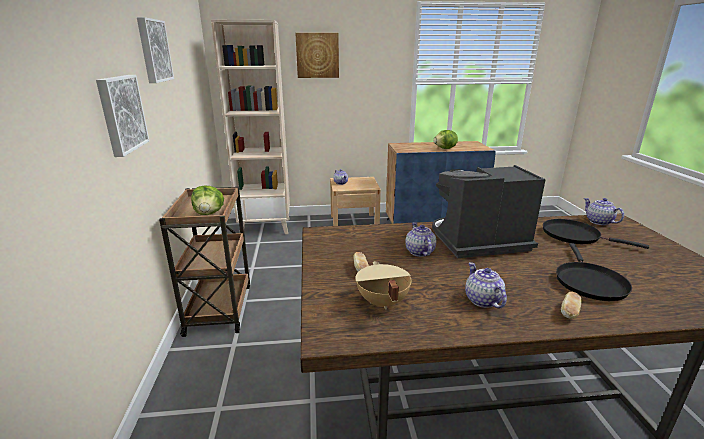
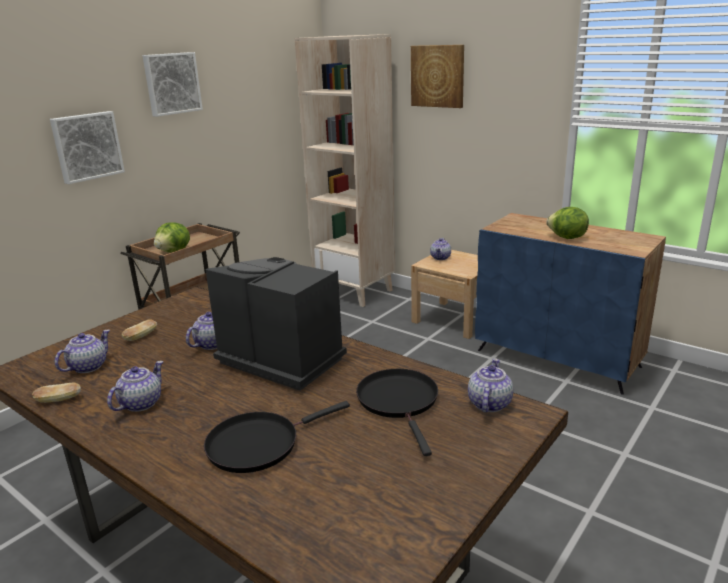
camera: 45 degrees right, 0 degrees up
(381, 302) = (88, 366): beige cooking pot -> teapot
(570, 312) = (166, 451): bread -> bread (59, 400)

